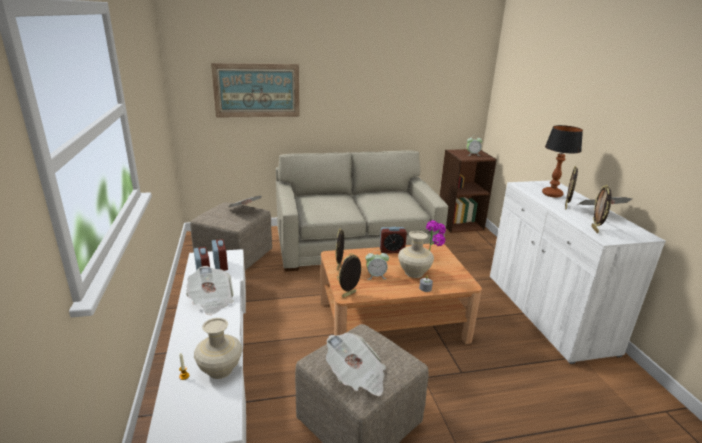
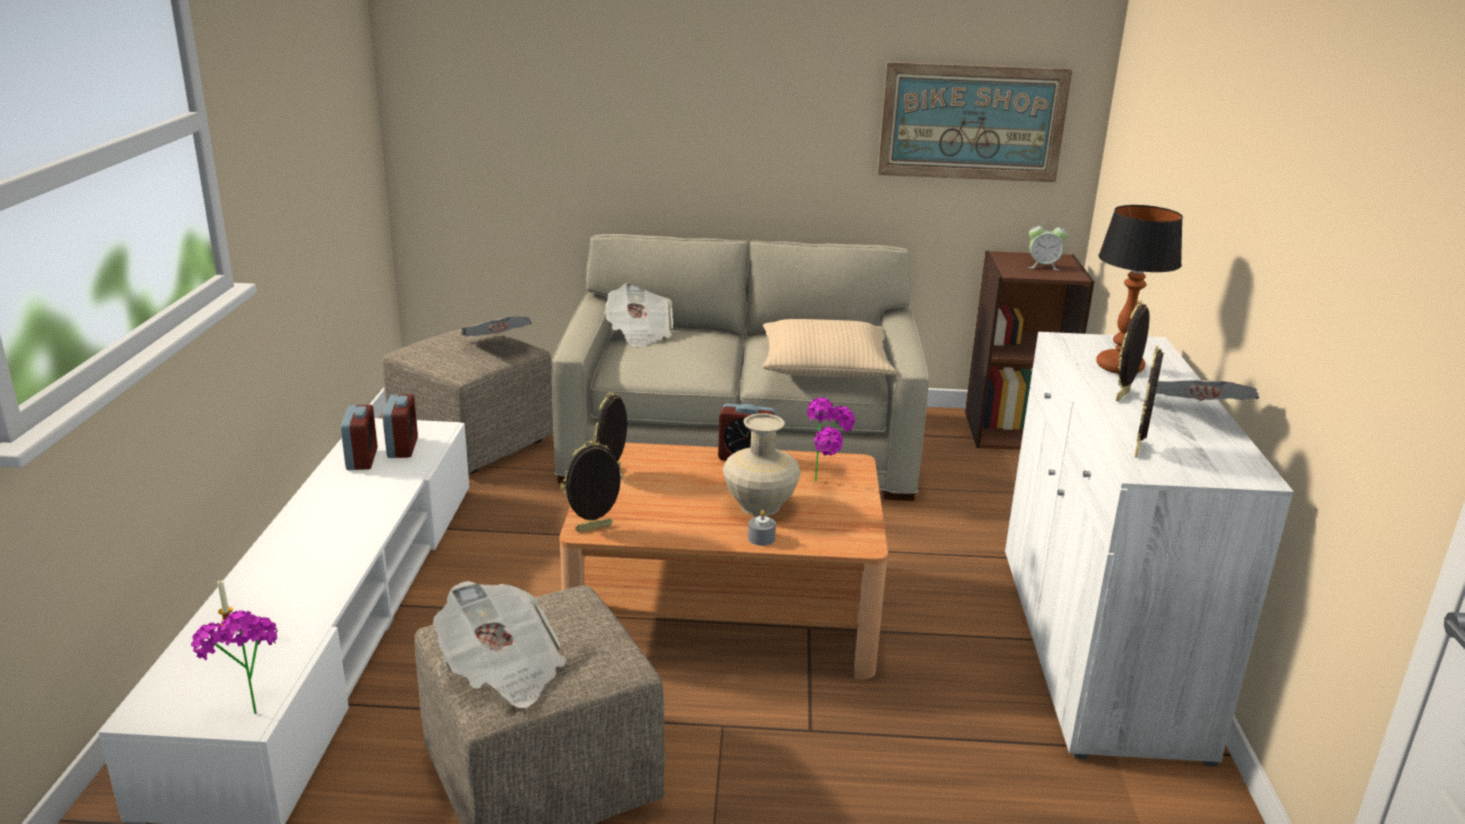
camera: 15 degrees right, 0 degrees up
(211, 301) = (349, 508): newspaper -> newspaper (639, 333)
(219, 370) = (293, 627): beige vase -> none
(221, 421) = (248, 706): none -> potted plant
(257, 90) = (555, 95): picture -> picture (972, 122)
(376, 276) = (674, 502): alarm clock -> none
(397, 205) = (824, 366): none -> beige pillow

